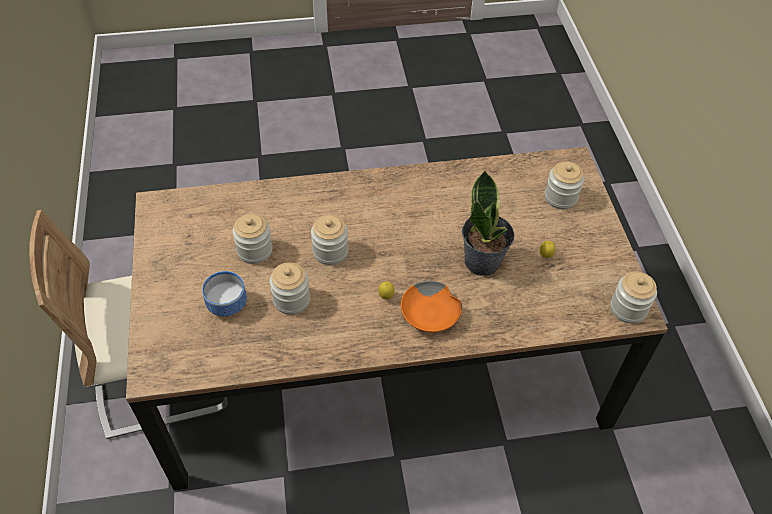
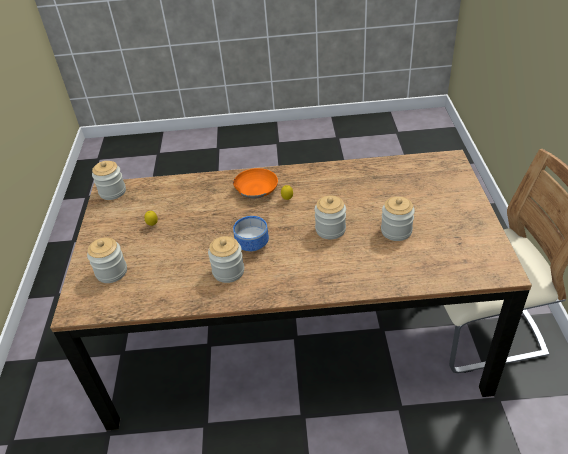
camera: 170 degrees left, 10 degrees down
(226, 305) = (410, 194): bowl -> bowl (253, 243)
(291, 300) = (360, 198): jar -> jar (228, 271)
(483, 261) = (205, 221): potted plant -> none

